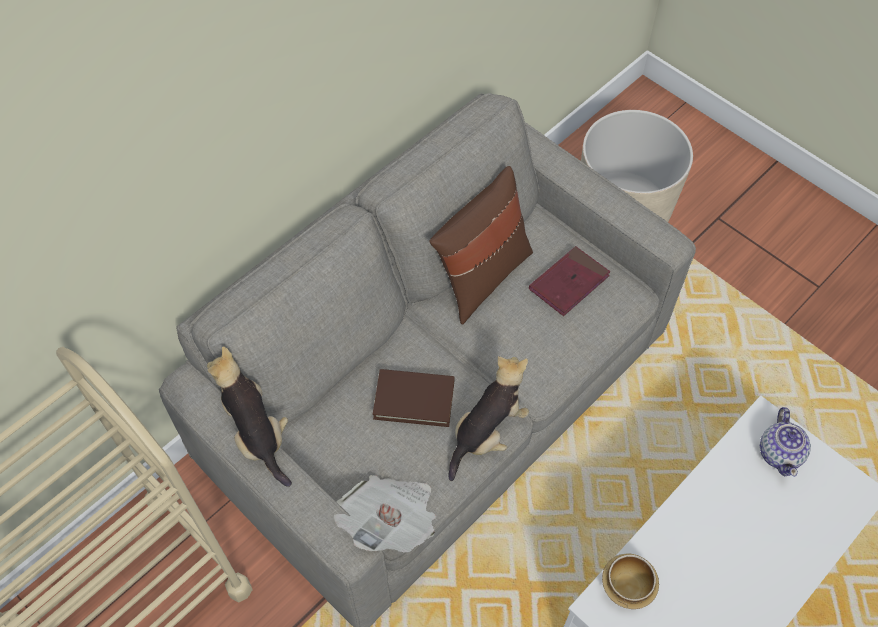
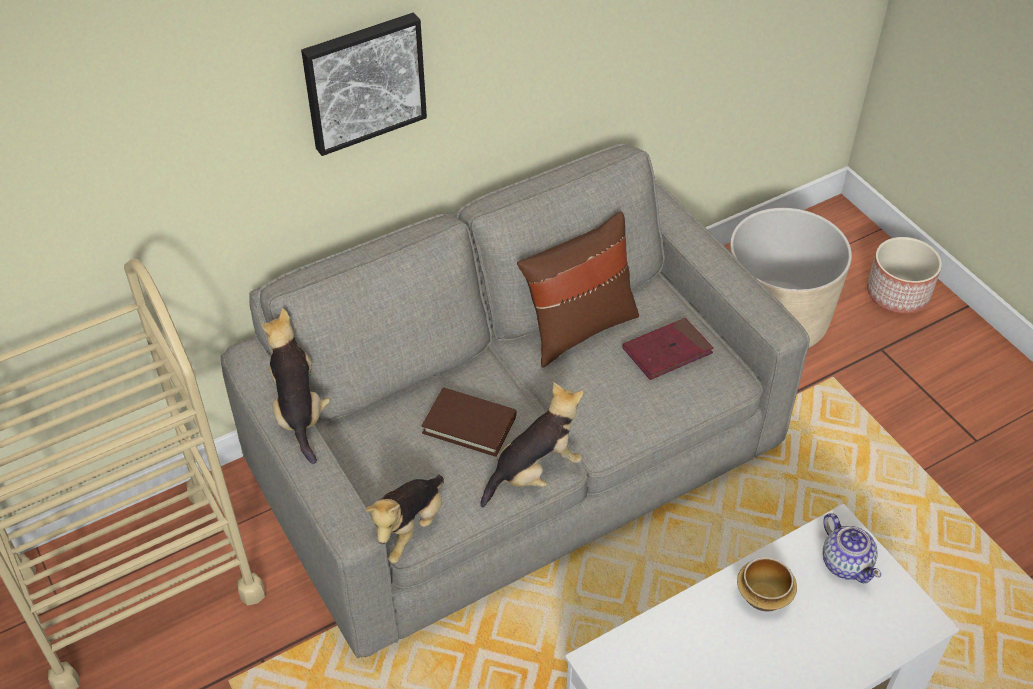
camera: 15 degrees right, 10 degrees down
(254, 104) = (363, 81): none -> picture
(391, 521) = (408, 529): newspaper -> plush toy
(626, 588) = (632, 651): bowl -> bowl (762, 596)
(717, 161) = (898, 293): none -> planter
(780, 453) = (846, 562): teapot -> teapot turned 45 degrees counterclockwise

